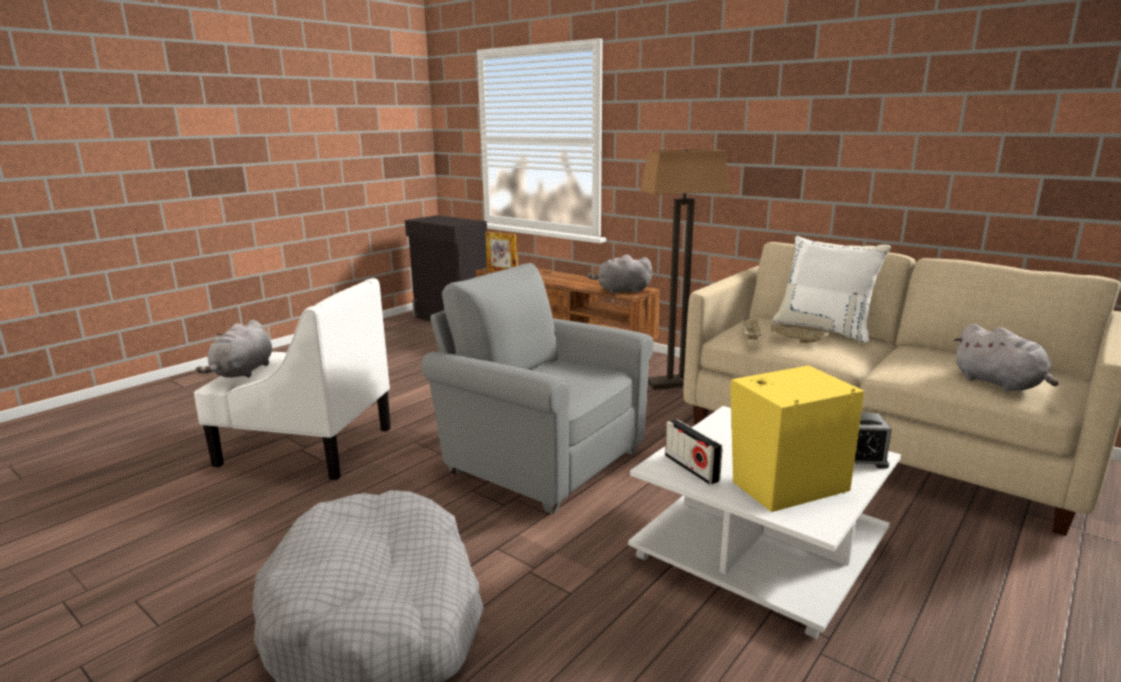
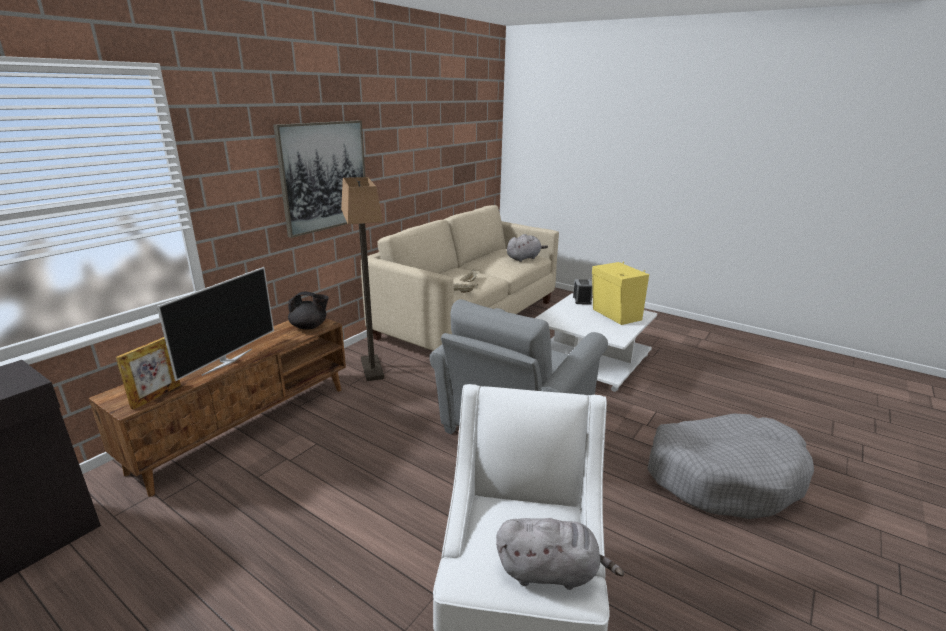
camera: 95 degrees left, 5 degrees up
(551, 278) = (227, 361): none -> television
(621, 291) = (309, 327): grey plush toy -> black teapot
(691, 468) = (613, 332): radio -> none
(734, 150) = (324, 176): none -> picture
(824, 329) = (444, 274): white pillow -> none

